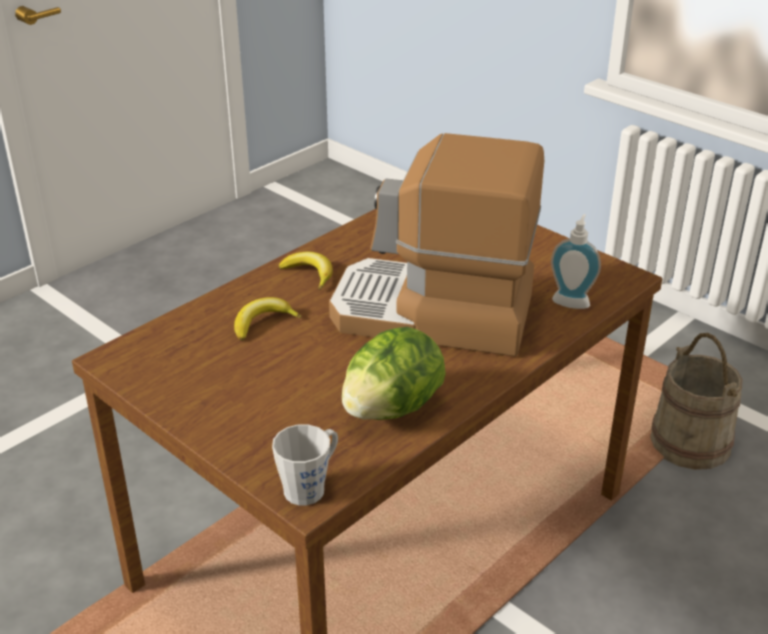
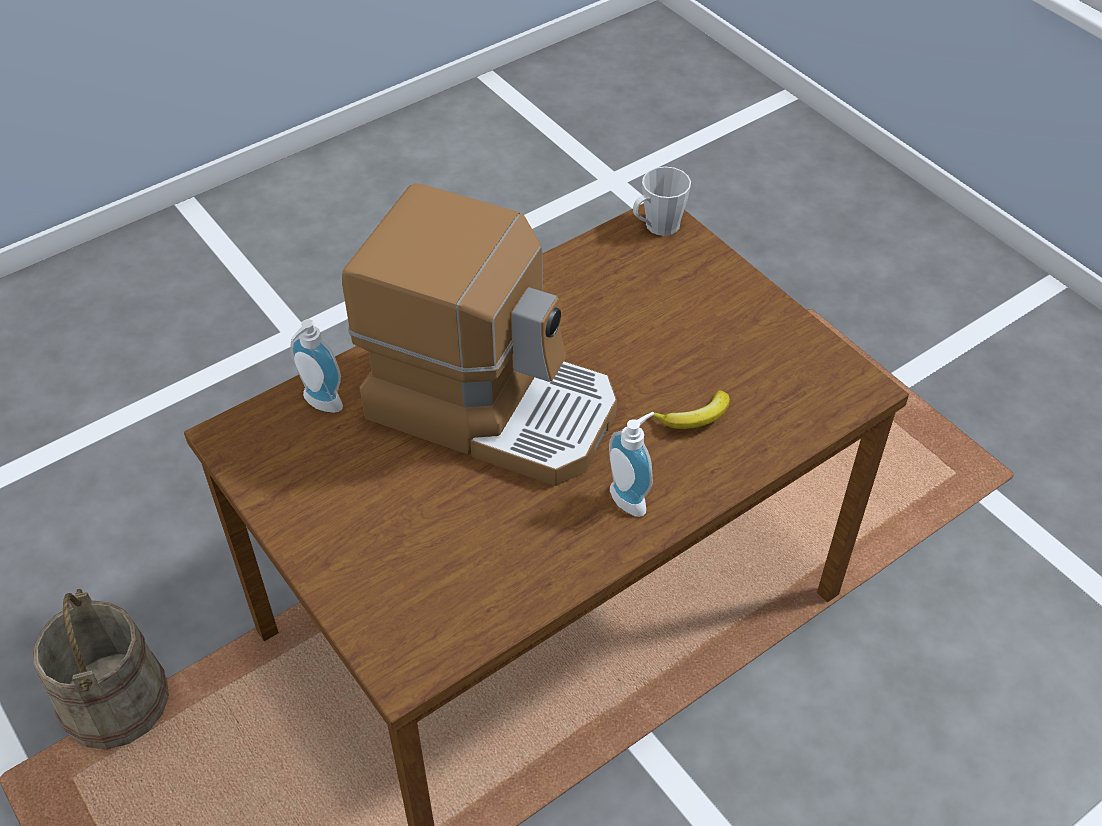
camera: 170 degrees left, 15 degrees up
(309, 274) = (632, 497): banana -> soap dispenser
(392, 408) = (570, 290): lettuce -> none

